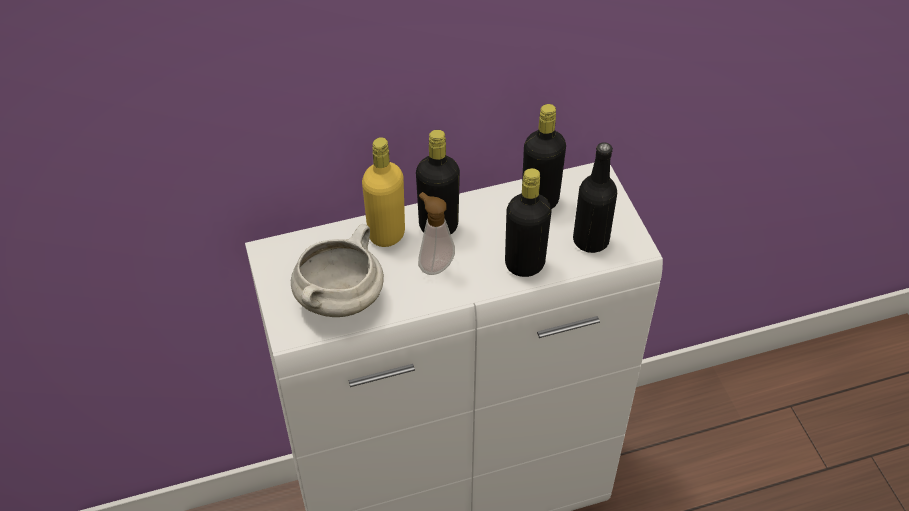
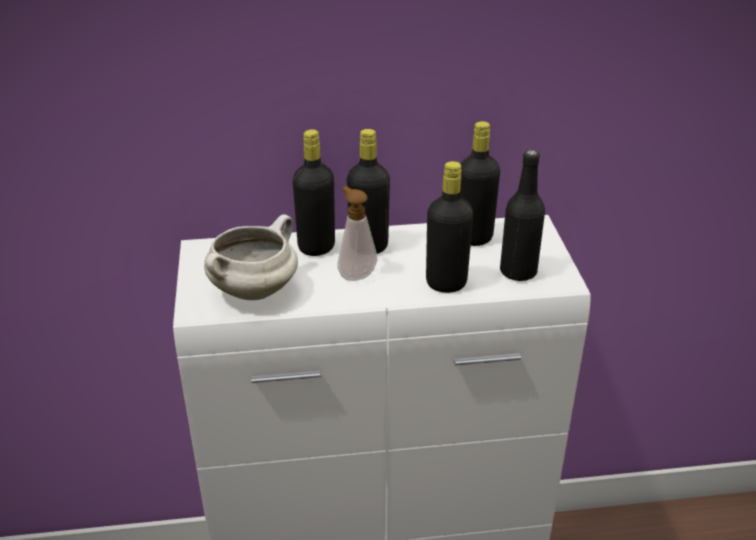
camera: 10 degrees right, 15 degrees down
(386, 234) = (316, 247): yellow bottle -> black bottle

